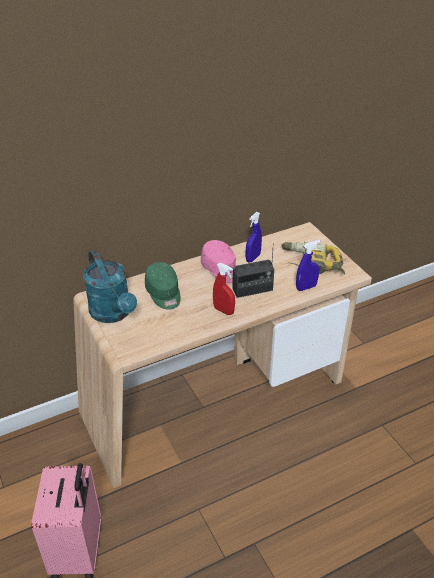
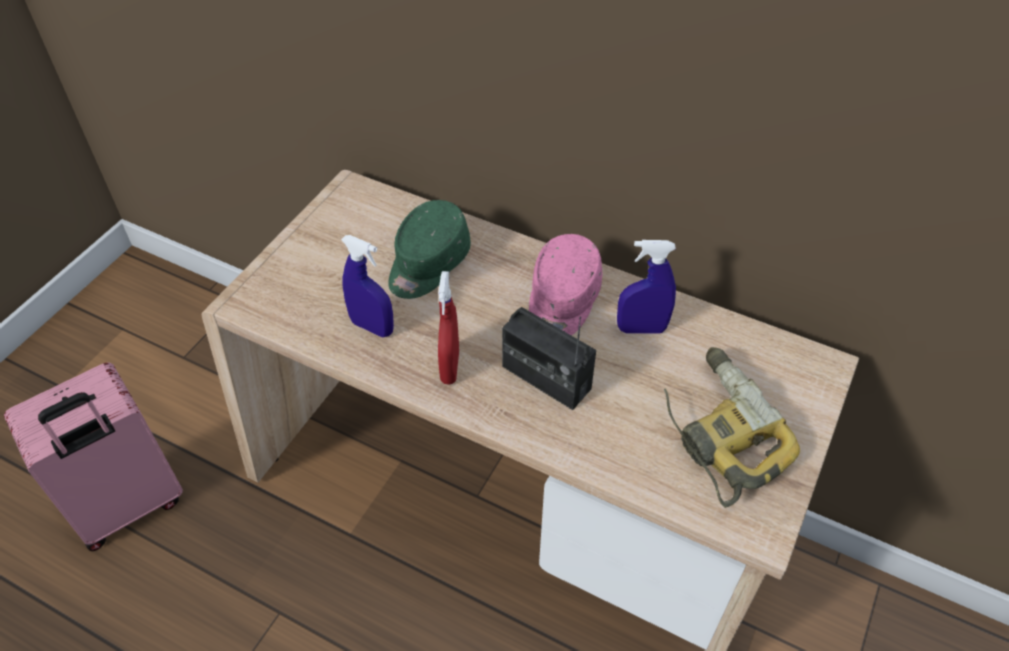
camera: 55 degrees right, 10 degrees up
(113, 314) = (328, 234): turquoise watering can -> none
(306, 287) = (632, 461): blue spray bottle -> blue spray bottle (372, 327)

